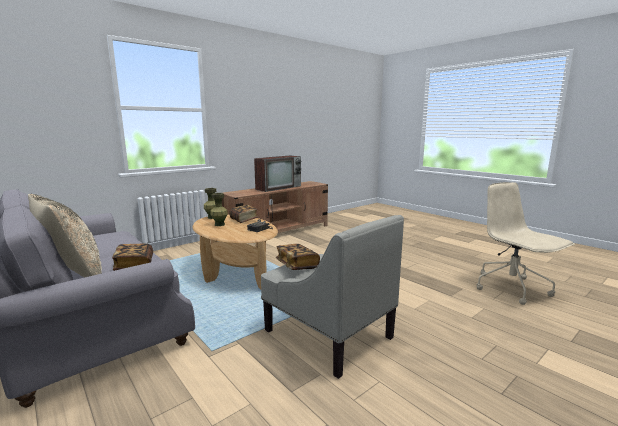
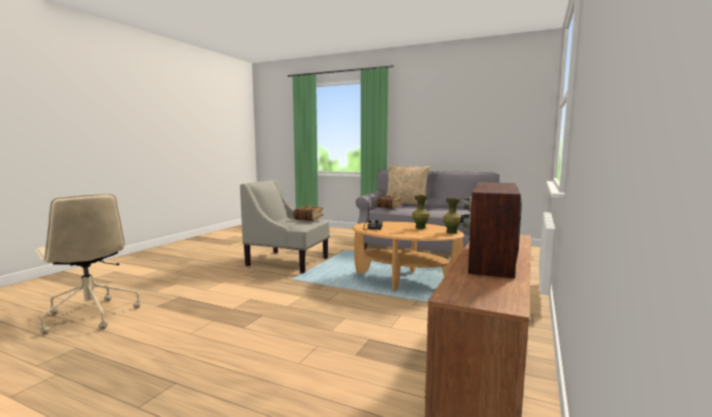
camera: 155 degrees right, 5 degrees down
(244, 220) = (412, 233): book -> none

